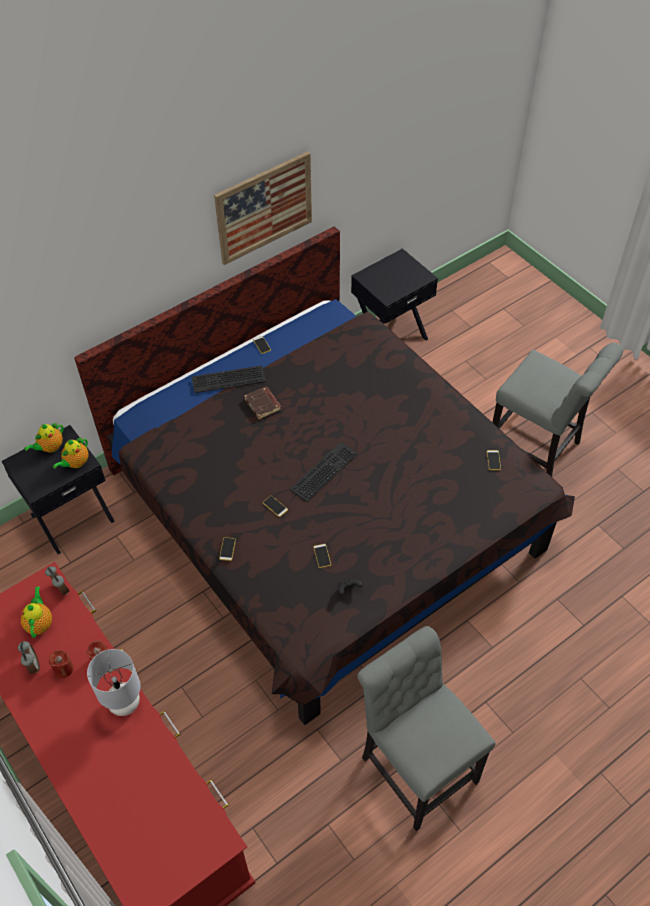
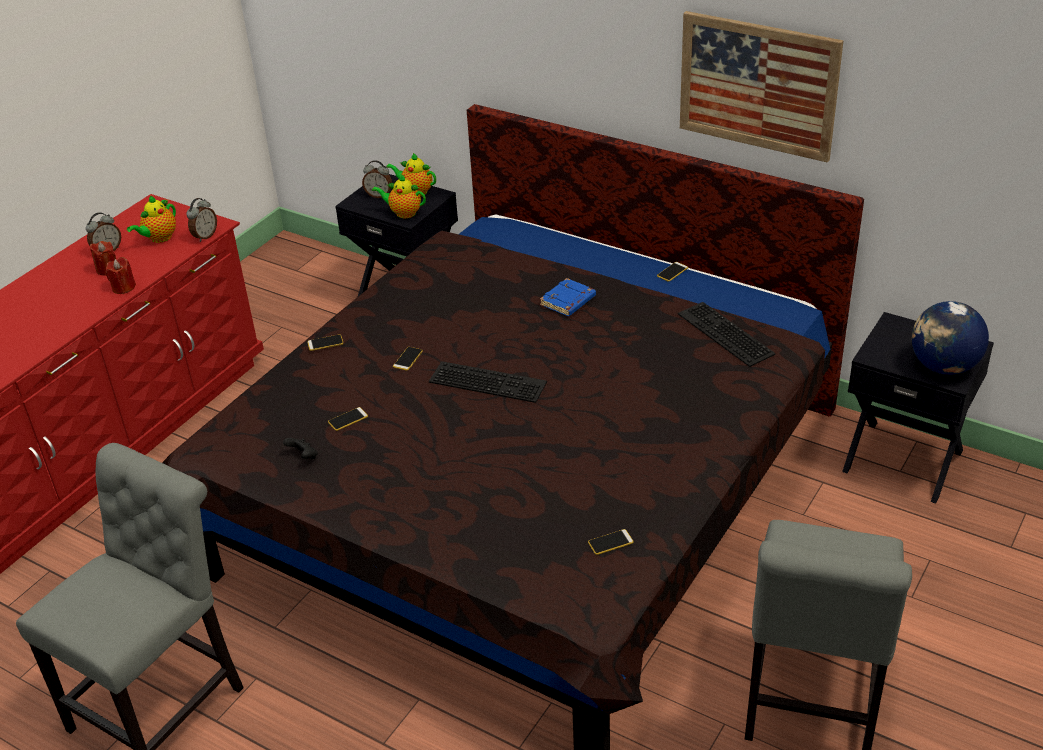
camera: 70 degrees right, 15 degrees down
(37, 471) = (379, 195): none -> alarm clock
(40, 623) = (159, 238): teapot -> teapot turned 150 degrees clockwise
(124, 704) = (73, 319): grey table lamp -> none
(228, 380) = (589, 264): keyboard -> keyboard (723, 334)
(263, 404) = (568, 302): brown book -> blue book
(412, 275) = (943, 367): none -> globe

